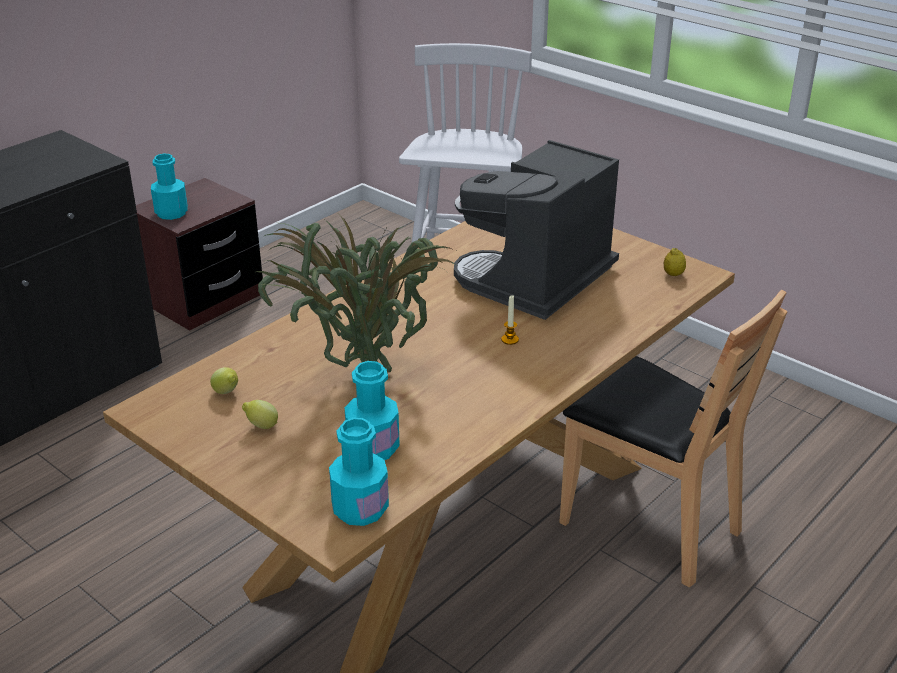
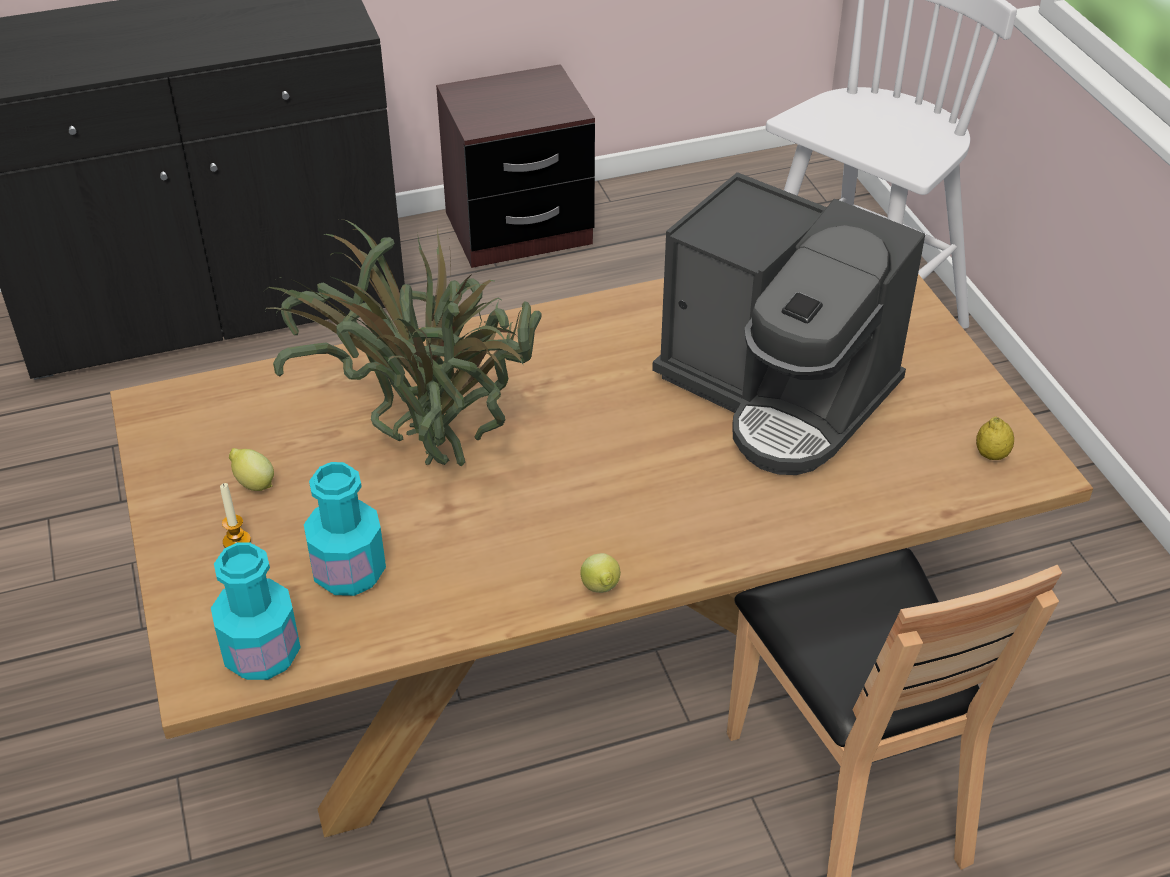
camera: 30 degrees right, 10 degrees up
(171, 213) = (480, 107): turquoise bottle -> none
(227, 393) = (255, 419): lemon -> lemon (601, 589)
(510, 339) = (658, 476): candle -> candle (237, 541)
(536, 281) = (778, 392): coffee machine -> coffee machine turned 120 degrees counterclockwise

